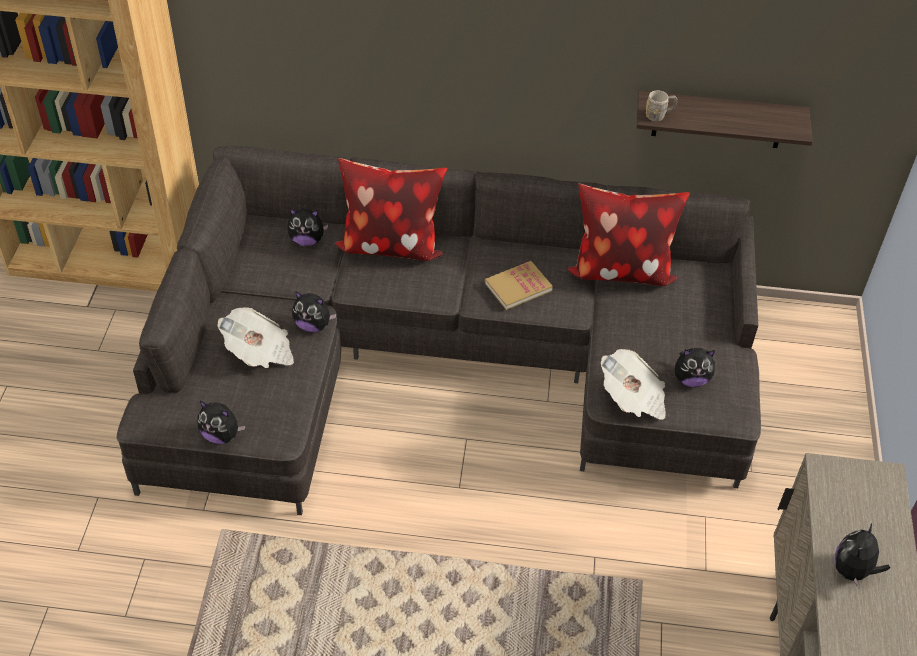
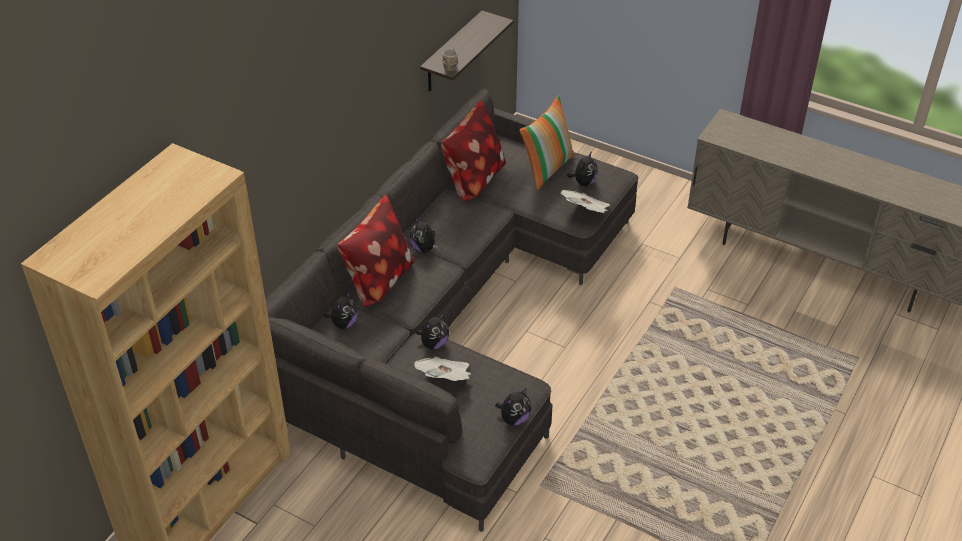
camera: 65 degrees left, 5 degrees down
(518, 287) = (461, 230): book -> none
(694, 333) = (547, 168): none -> pillow
(853, 571) = (781, 152): plush toy -> plush toy (424, 248)

